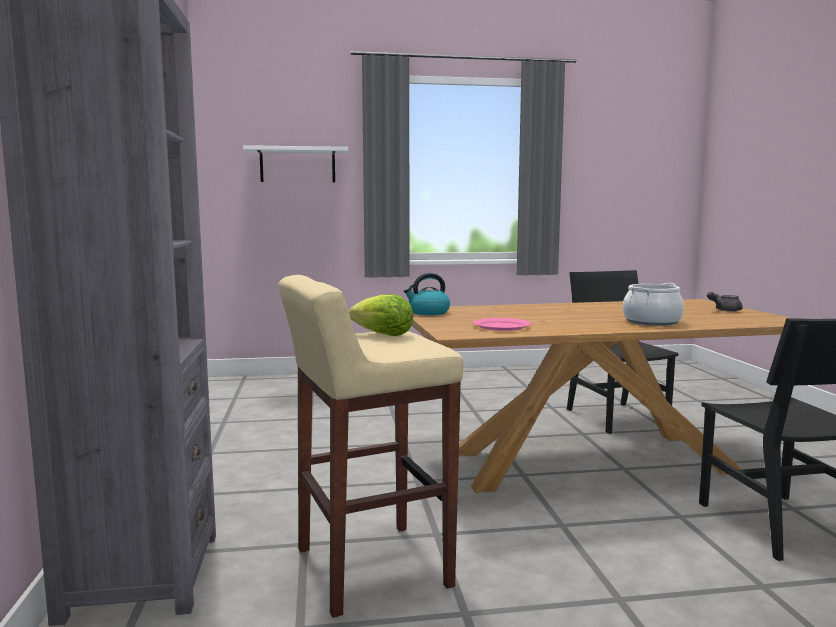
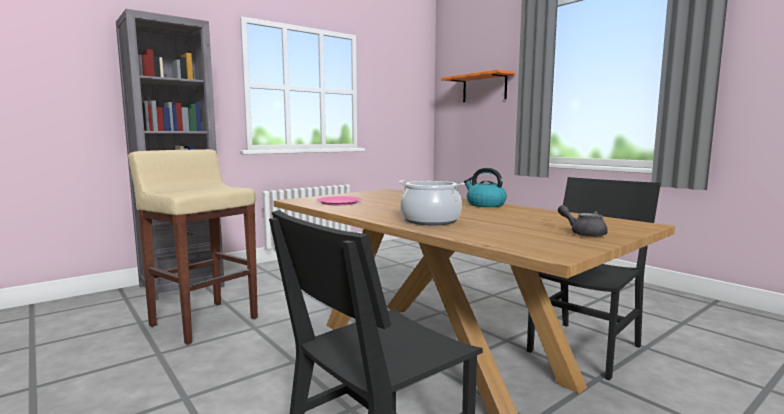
camera: 60 degrees right, 0 degrees up
(297, 165) = (484, 88): white shelf -> orange shelf
(383, 335) = (221, 188): lettuce -> none
(428, 313) = (375, 192): kettle -> kettle (485, 205)

